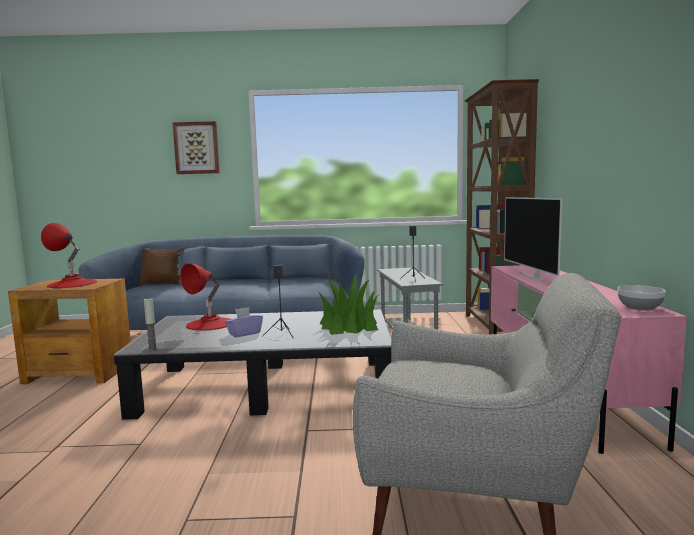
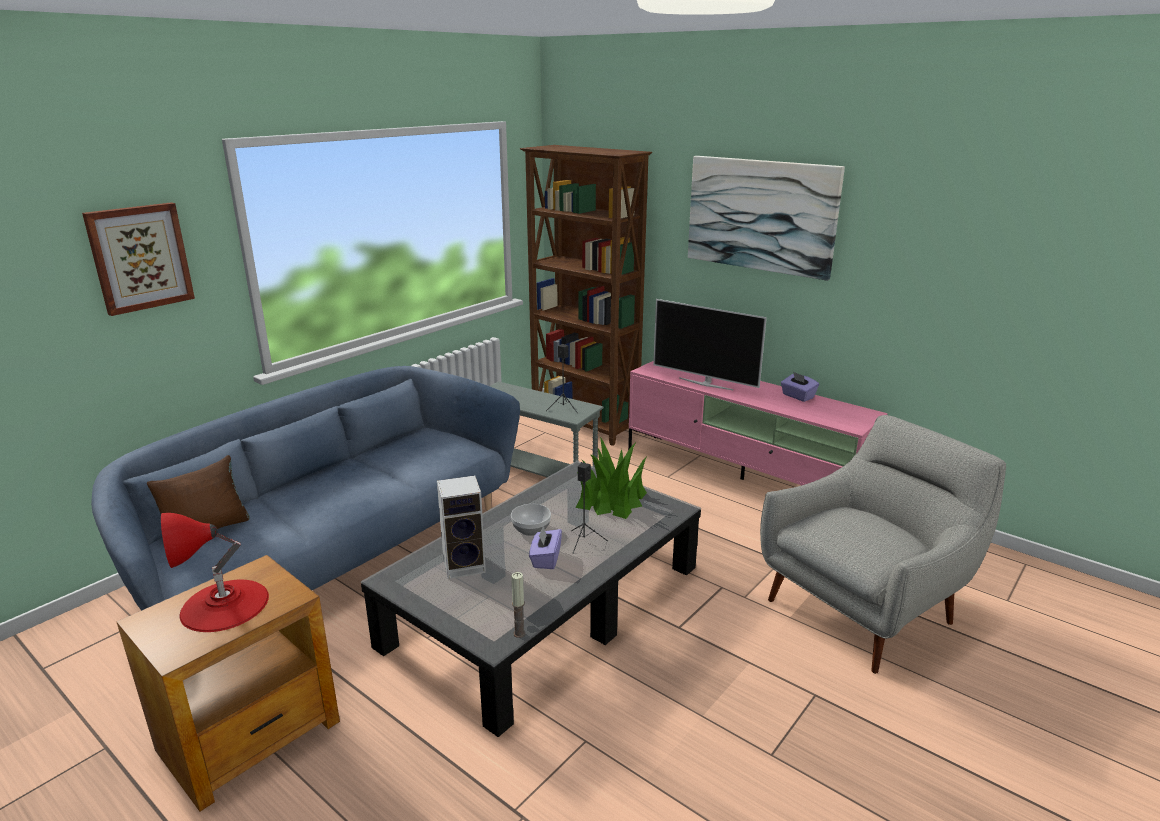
camera: 50 degrees left, 15 degrees up
(210, 324) = (466, 565): red table lamp -> speaker
(597, 107) = (761, 215): none -> picture
(603, 293) = (797, 396): none -> purple tissue box
(640, 308) = (853, 411): bowl -> bowl (531, 530)

